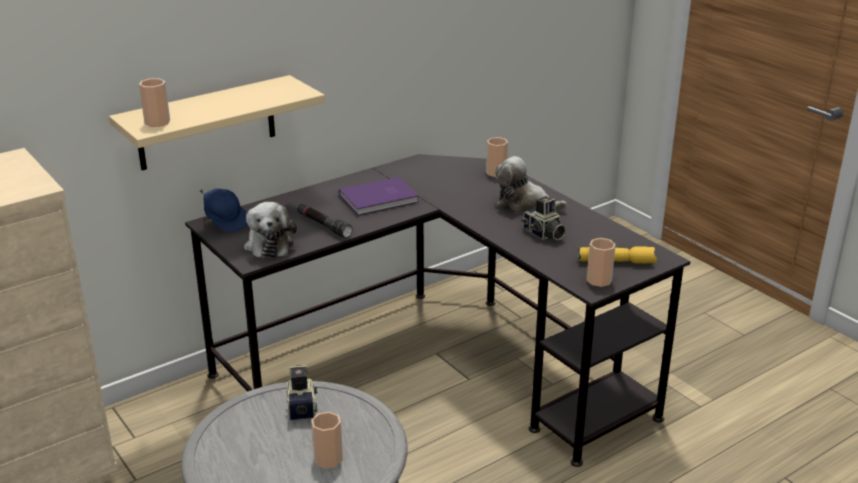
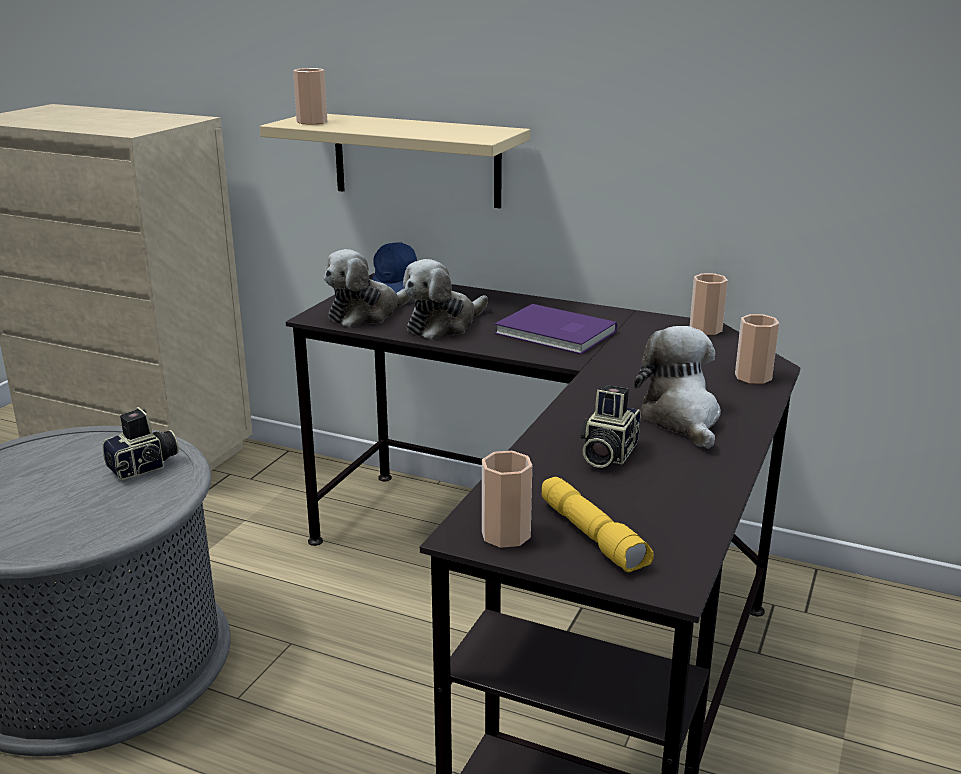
camera: 60 degrees right, 5 degrees down
(323, 225) = (444, 325): black flashlight -> plush toy
(328, 459) = (43, 514): cup -> cup (705, 329)

